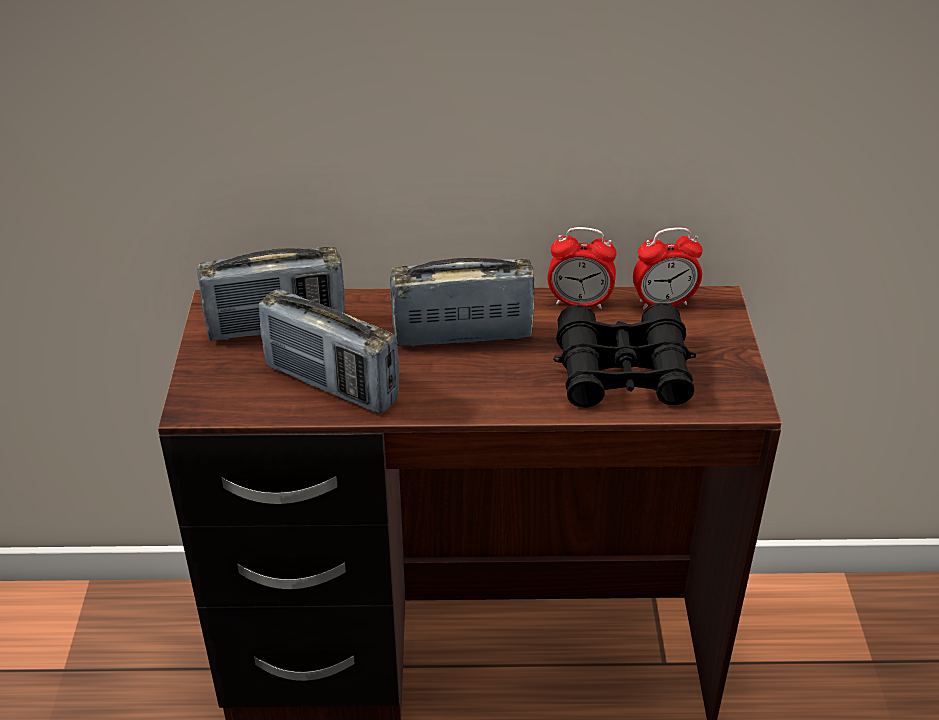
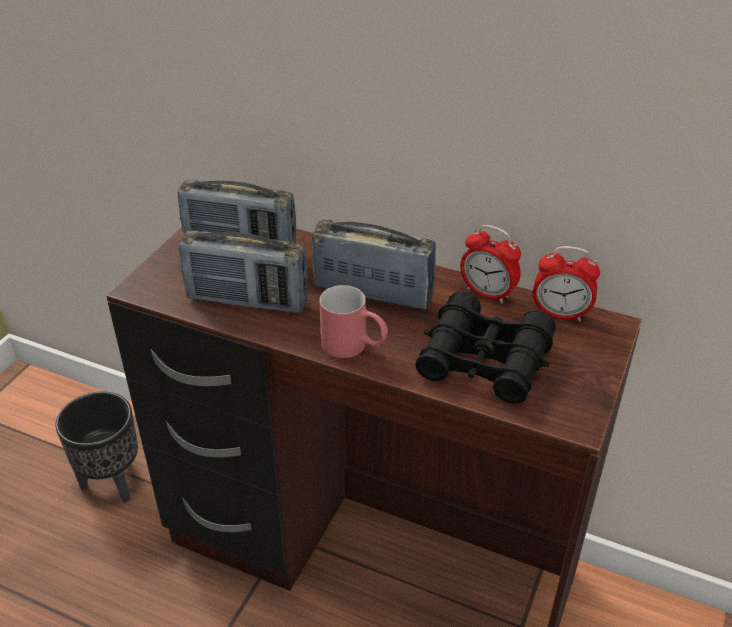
camera: 25 degrees right, 0 degrees up
(108, 685) = (113, 482): none -> black planter
(331, 384) = (247, 300): radio -> radio turned 45 degrees counterclockwise
(484, 398) = (354, 347): none -> red mug

